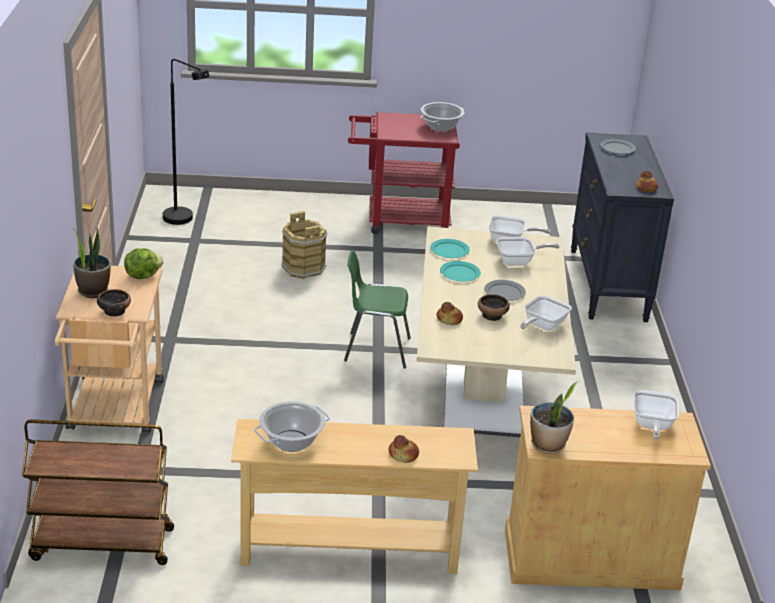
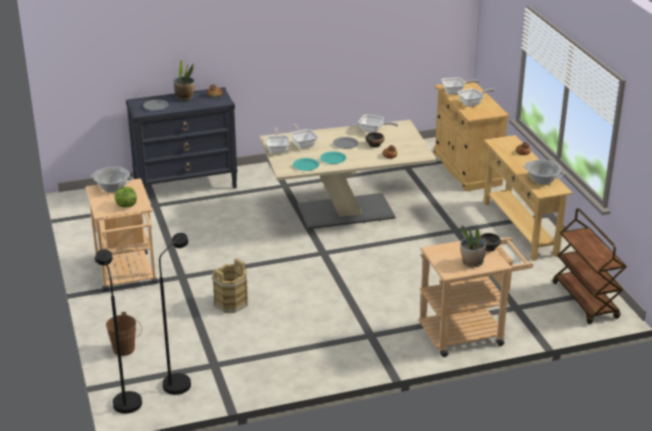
camera: 105 degrees left, 0 degrees up
(142, 275) = (437, 250): lettuce -> lettuce (125, 205)
(179, 192) = (124, 399): none -> black floor lamp
(259, 203) = (126, 349): none -> brown bucket
(375, 349) = (325, 253): green chair -> none
(399, 220) = (127, 276): red cart -> beige cart
(548, 445) = (494, 111): potted plant -> potted plant (184, 97)
(592, 430) = (472, 103): none -> frying pan

